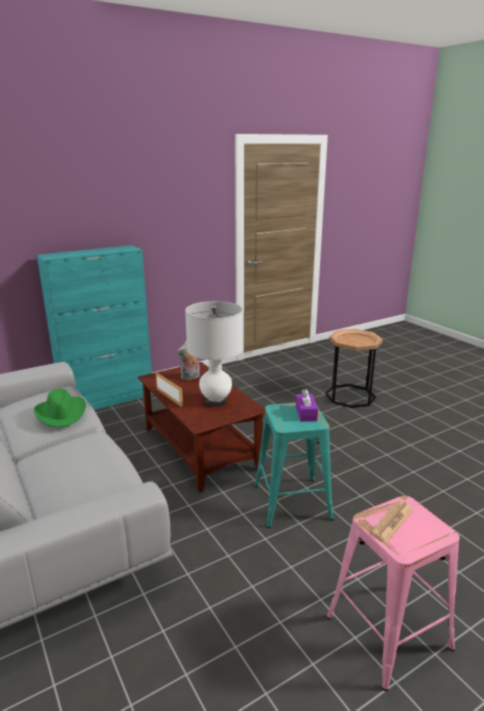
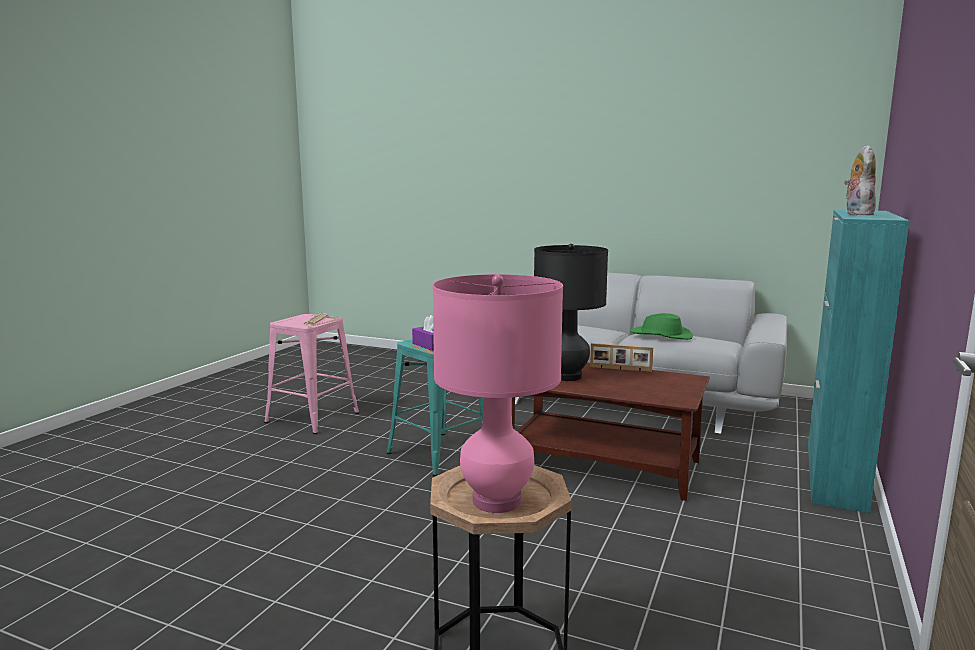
camera: 145 degrees right, 10 degrees down
(190, 377) = (652, 388): plush toy -> plush toy (856, 214)
(215, 401) = (567, 376): white table lamp -> black table lamp
(357, 339) = (496, 501): none -> pink table lamp

